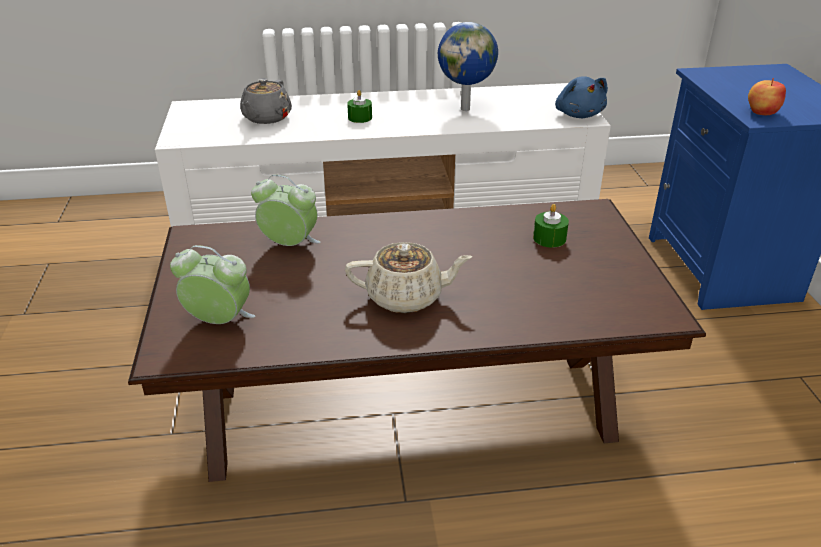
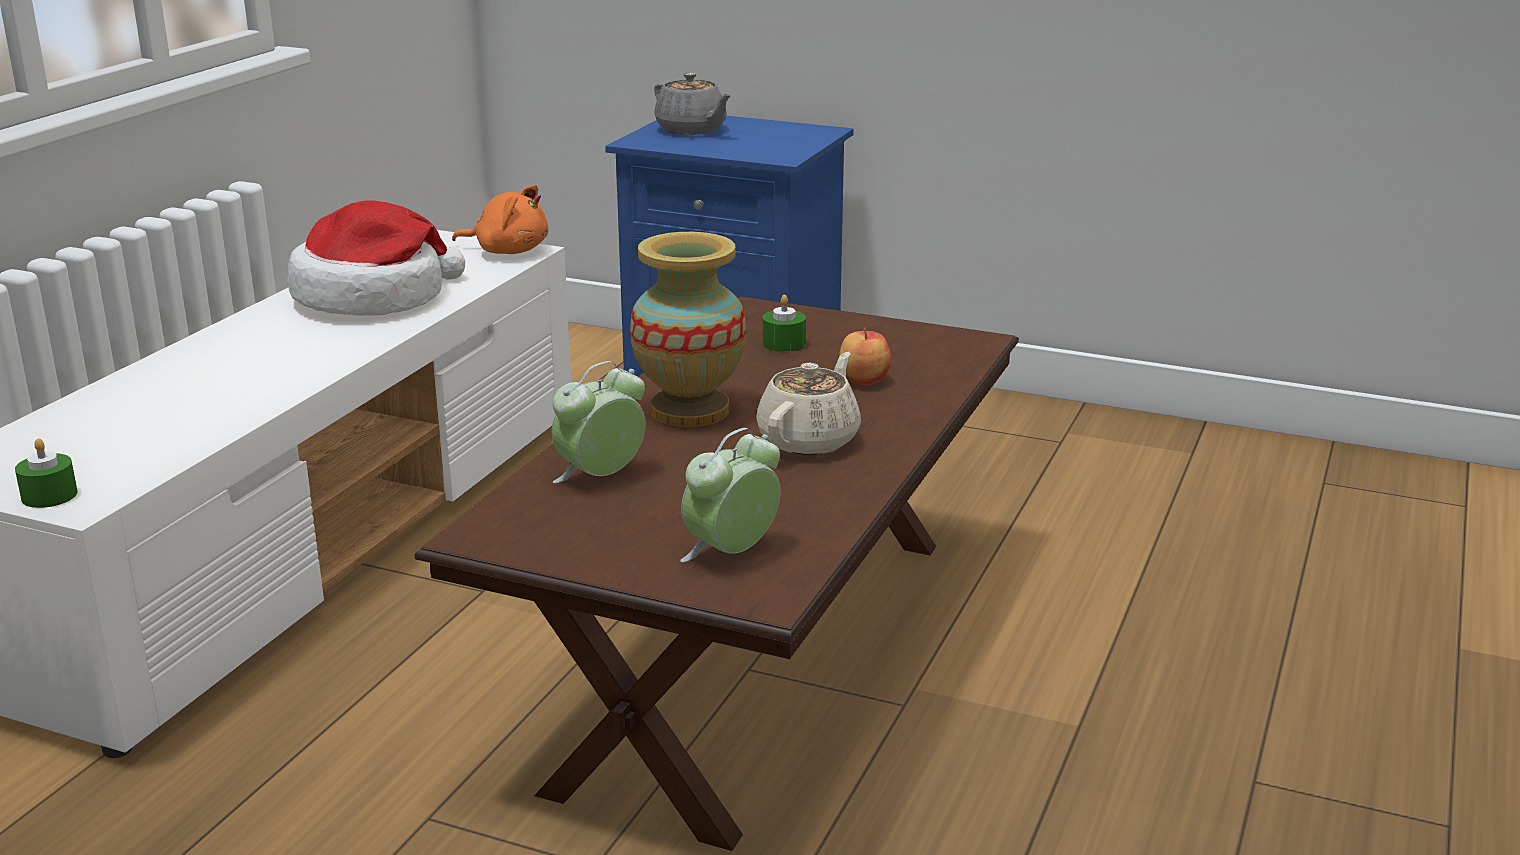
camera: 60 degrees left, 10 degrees down
(266, 118) = (136, 422): grey teapot -> grey teapot (692, 130)
(360, 118) = (272, 362): green candle -> green candle (49, 495)
(406, 241) = (689, 411): none -> vase
(466, 108) = (373, 297): globe -> hat
(578, 114) = (508, 251): blue plush toy -> orange plush toy
(762, 112) = (771, 152): apple -> apple (863, 380)

